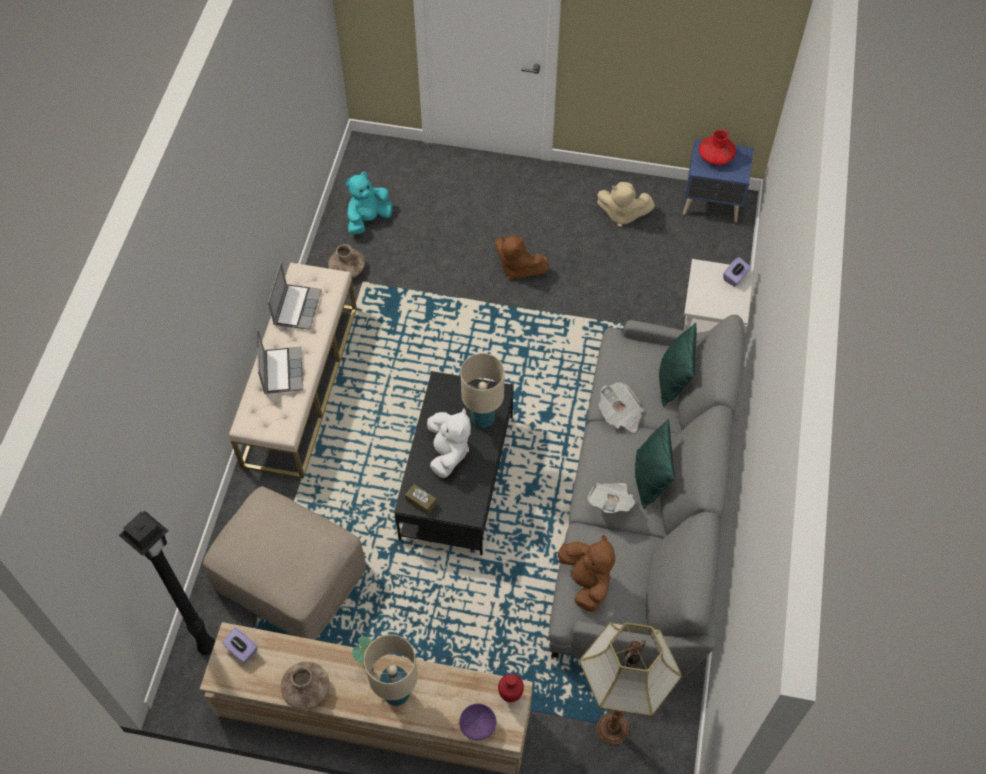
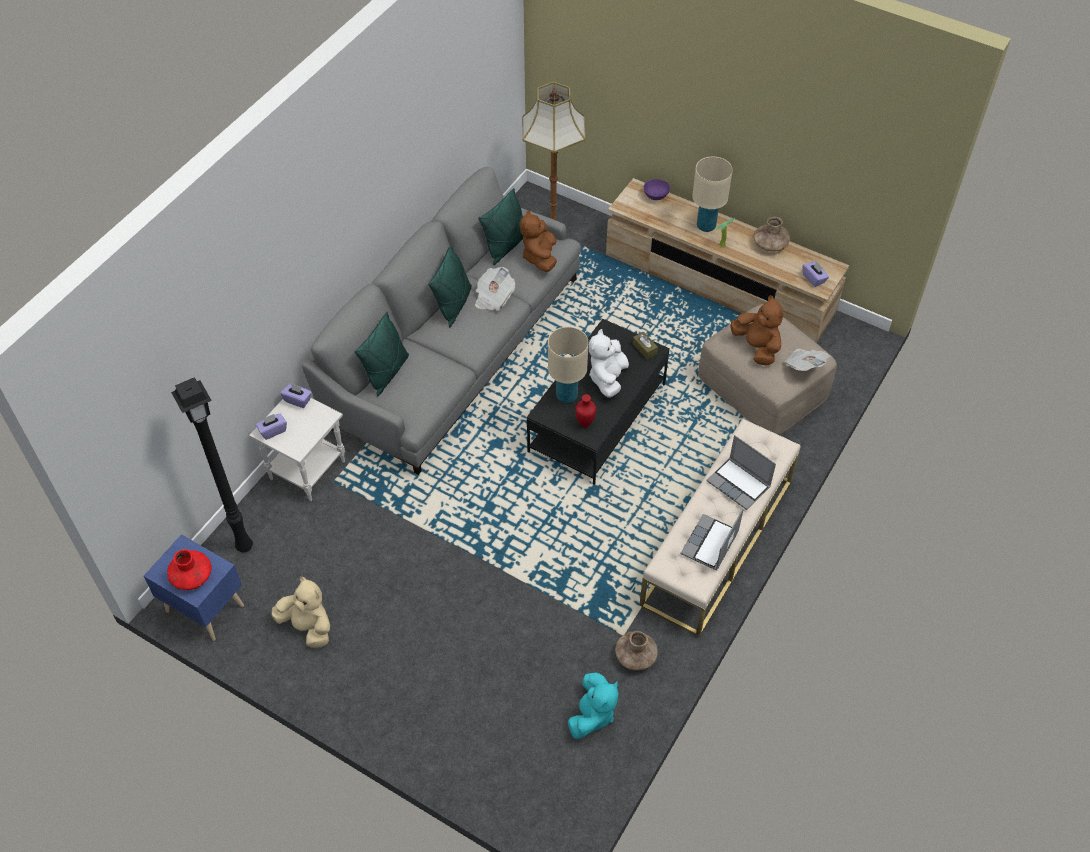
camera: 160 degrees left, 5 degrees down
(209, 647) = (837, 355): black floor lamp -> black floor lamp (243, 546)
(282, 370) = (739, 484): laptop -> laptop turned 60 degrees counterclockwise
(368, 219) = (592, 715): turquoise plush toy -> turquoise plush toy turned 45 degrees counterclockwise
(511, 696) = (626, 204): red vase -> red vase (585, 423)
(517, 268) = (452, 598): brown plush toy -> brown plush toy (757, 347)
(620, 414) = (448, 358): newspaper -> newspaper (804, 366)
(633, 585) = (506, 246): none -> green pillow
(733, 312) = (298, 400): none -> purple tissue box

